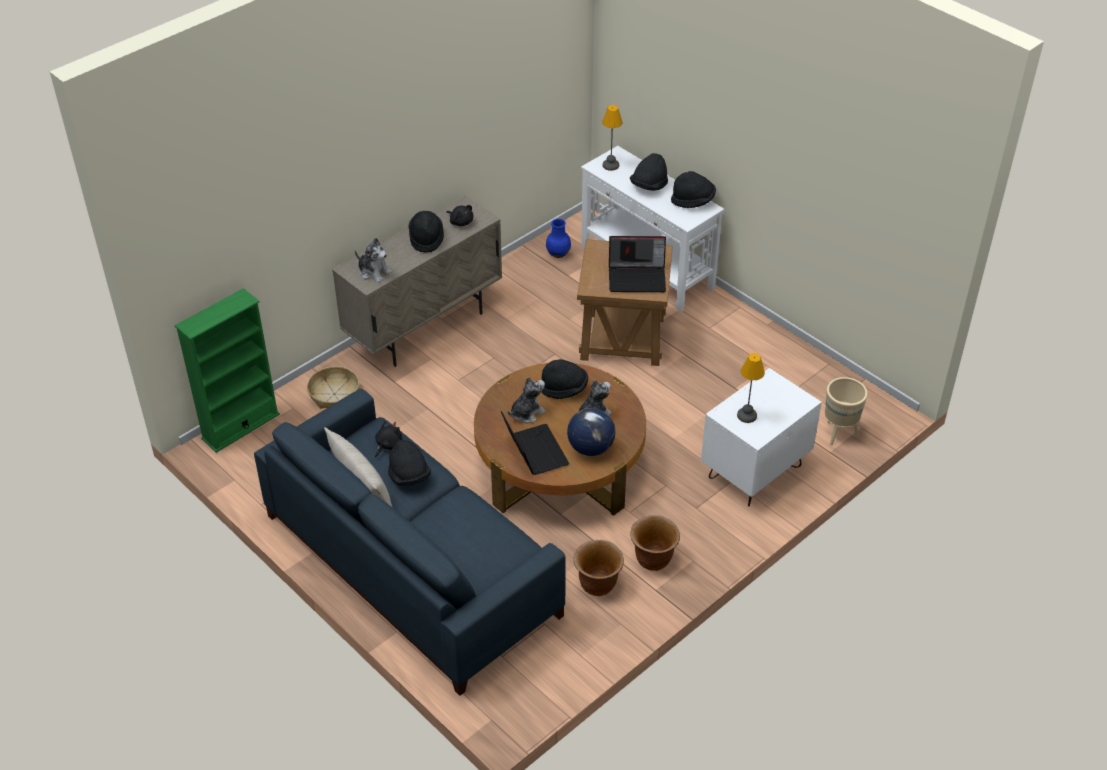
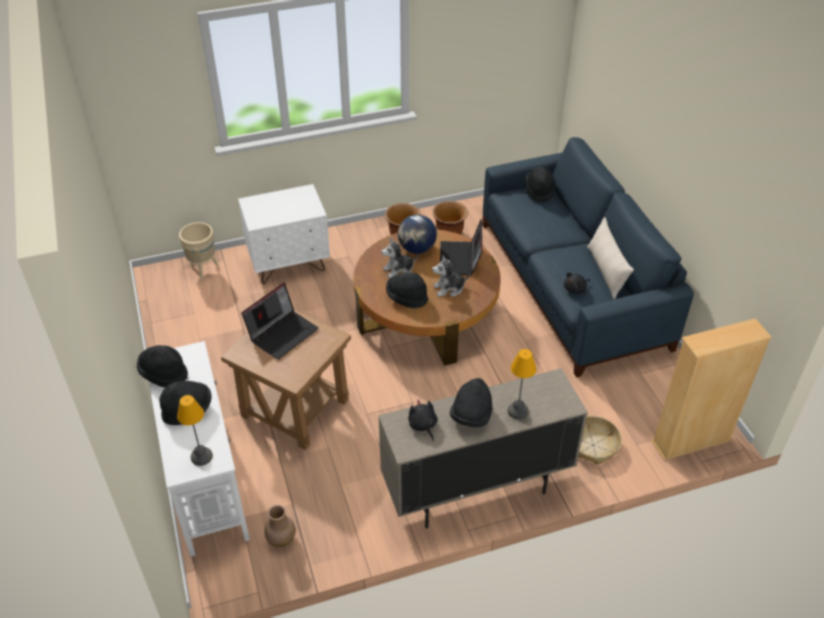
camera: 155 degrees left, 0 degrees up
(240, 426) = (691, 441): green bookcase -> beige bookcase
(374, 272) = (544, 392): plush toy -> none
(409, 476) = (567, 262): black hat -> black hat (539, 191)
(558, 253) = (281, 539): blue vase -> brown vase
(637, 277) = (282, 333): laptop -> laptop turned 105 degrees clockwise
(747, 415) = (298, 205): table lamp -> table lamp (517, 411)

